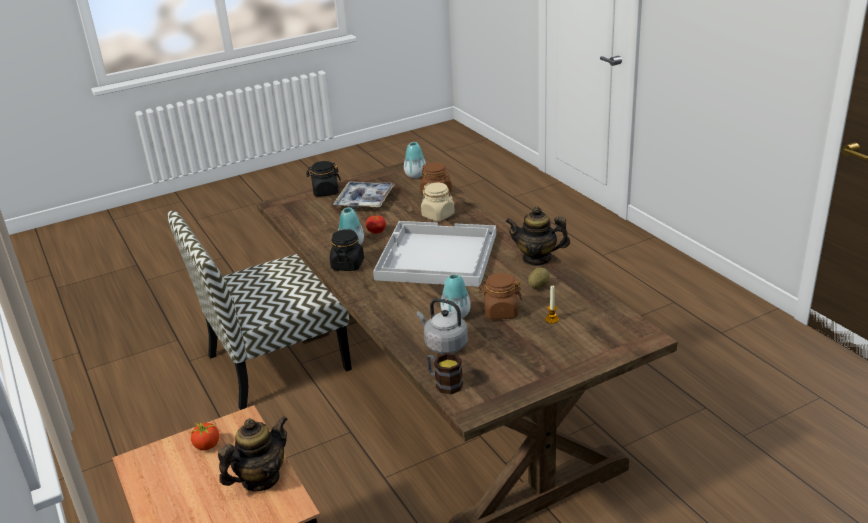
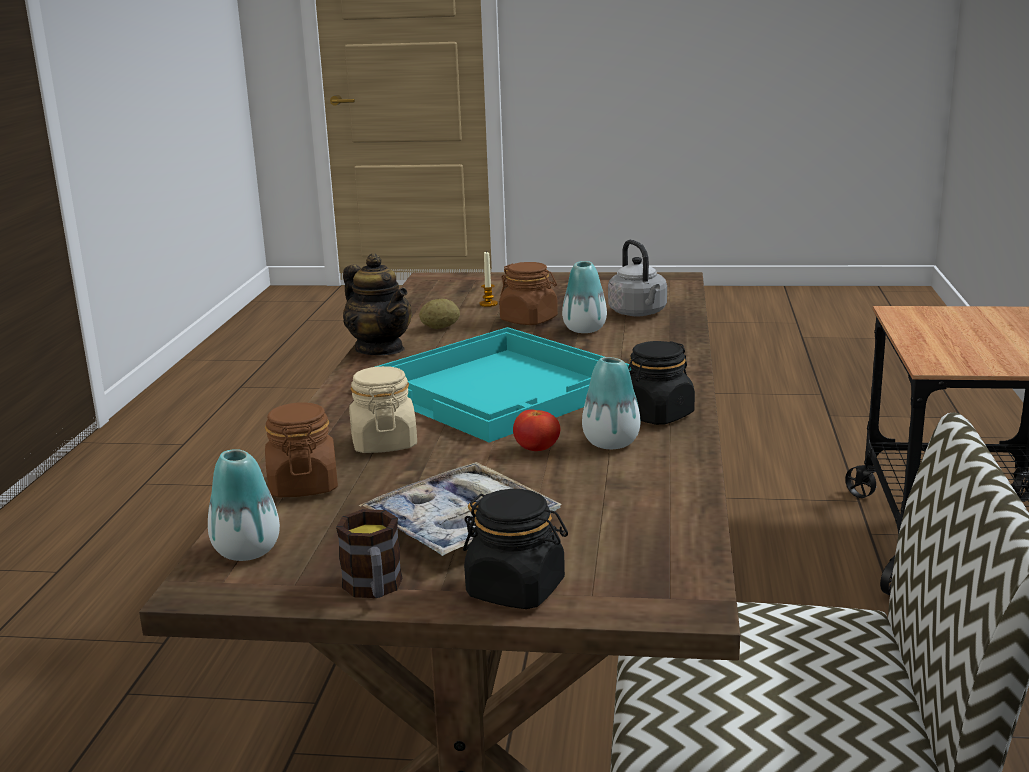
camera: 145 degrees left, 10 degrees down
(207, 445) = (986, 358): tomato -> none
(260, 479) = (926, 329): teapot -> none
(436, 256) = (502, 387): white tray -> turquoise tray
(444, 383) = (679, 293): mug -> mug (374, 589)

